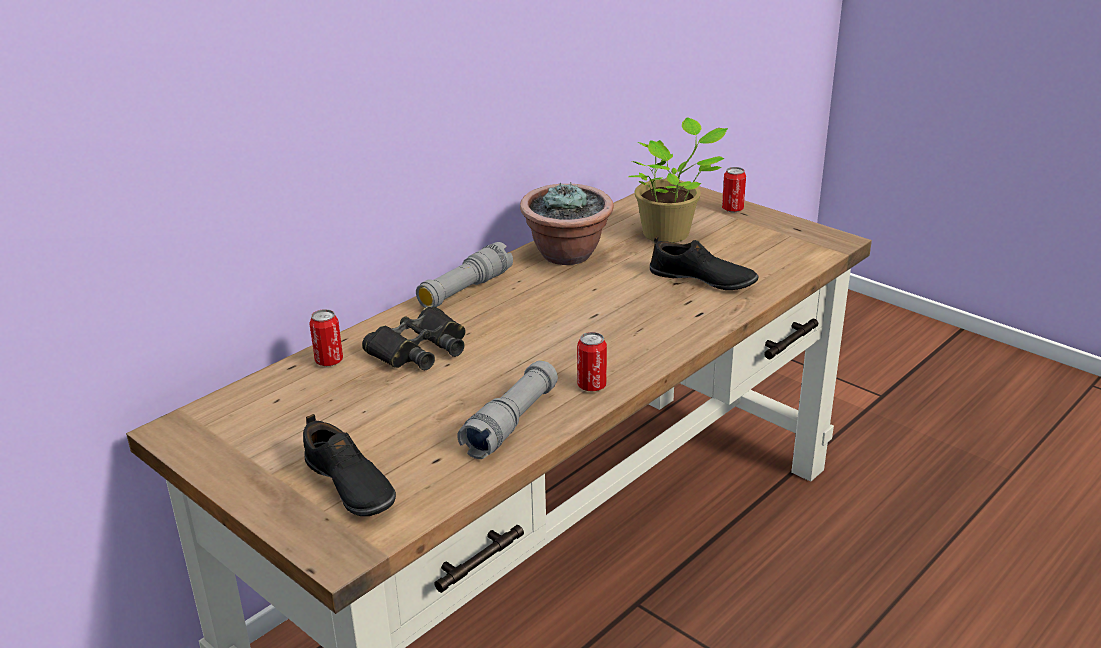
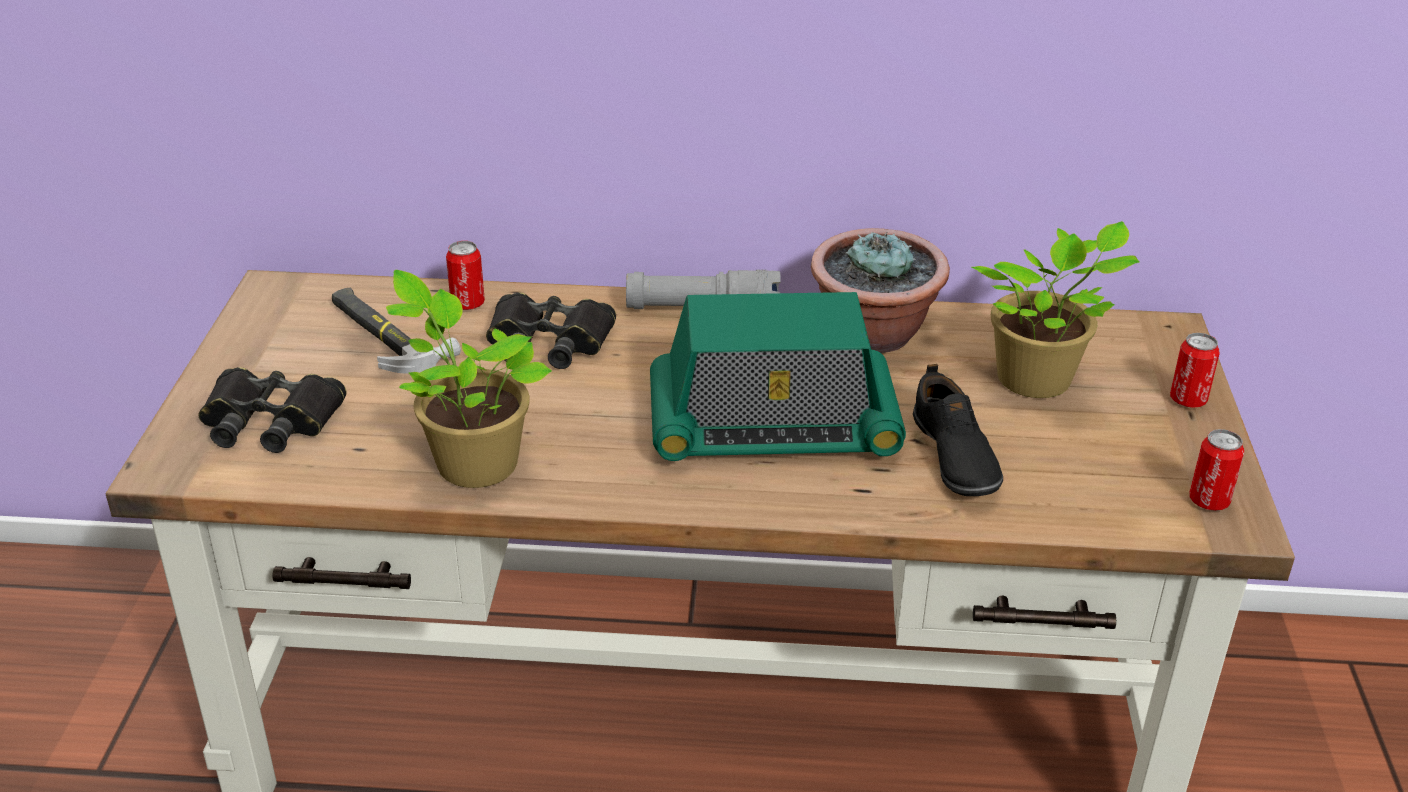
camera: 50 degrees right, 5 degrees up
(314, 404) = (385, 334): none -> hammer
(349, 486) = (270, 420): black shoe -> black binoculars
(511, 422) = (472, 462): grey flashlight -> potted plant
(591, 386) = (601, 482): can -> can (1209, 501)
(611, 315) = (773, 427): none -> radio

